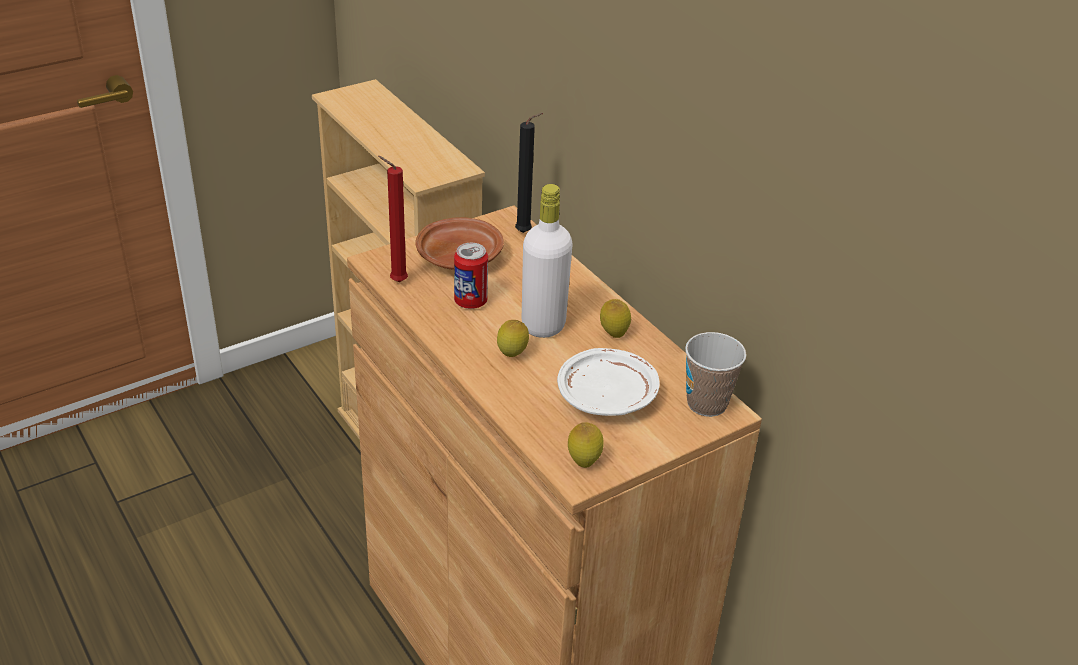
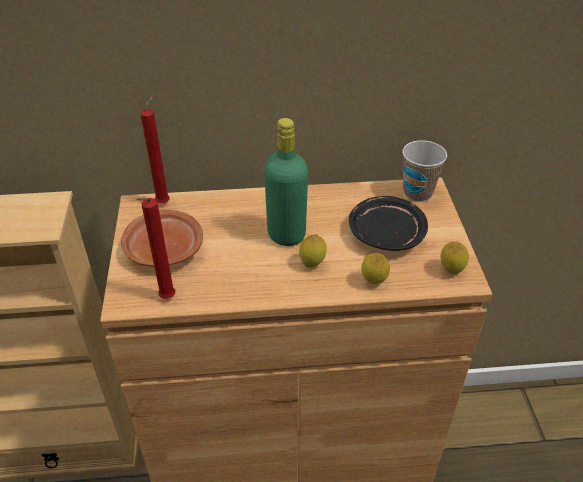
camera: 60 degrees left, 5 degrees up
(470, 302) = (229, 263): can -> none
(526, 233) = (165, 202): black candle -> red candle
(543, 325) = (286, 235): white bottle -> green bottle
(607, 396) = (386, 233): white plate -> black plate
(613, 335) = (321, 205): lemon -> lemon (373, 282)

